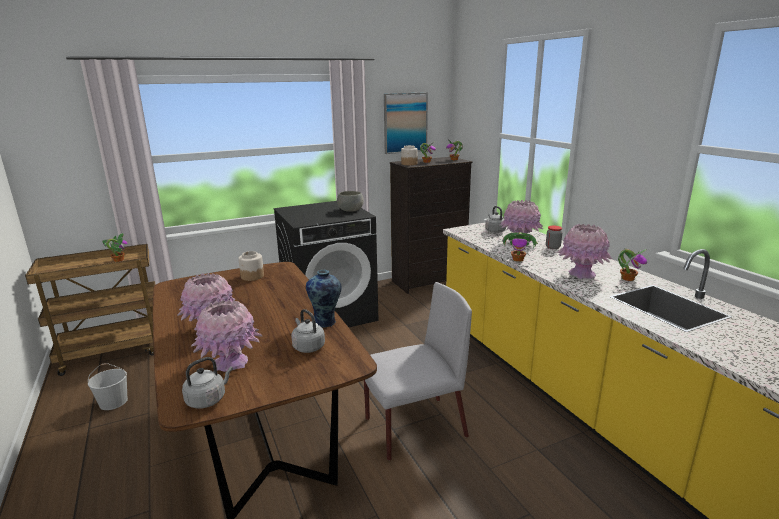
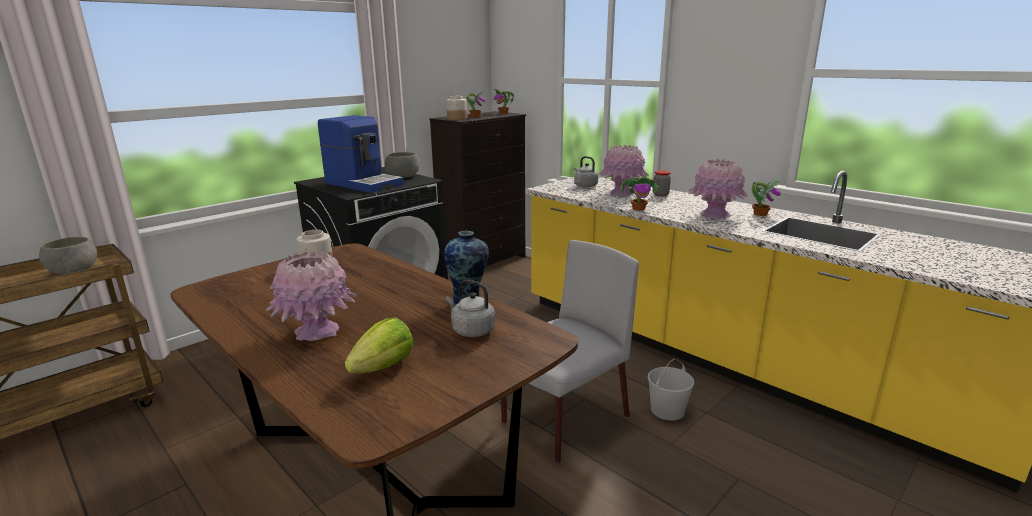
camera: 20 degrees left, 0 degrees up
(113, 402) = (114, 483): white bucket -> white bucket (667, 410)
(118, 260) = (73, 271): potted plant -> grey bowl
(208, 399) = (392, 415): grey kettle -> none
(231, 363) = (384, 367): pink vase -> lettuce
(317, 214) = (364, 184): none -> coffee machine
(405, 123) = (442, 70): picture -> none

